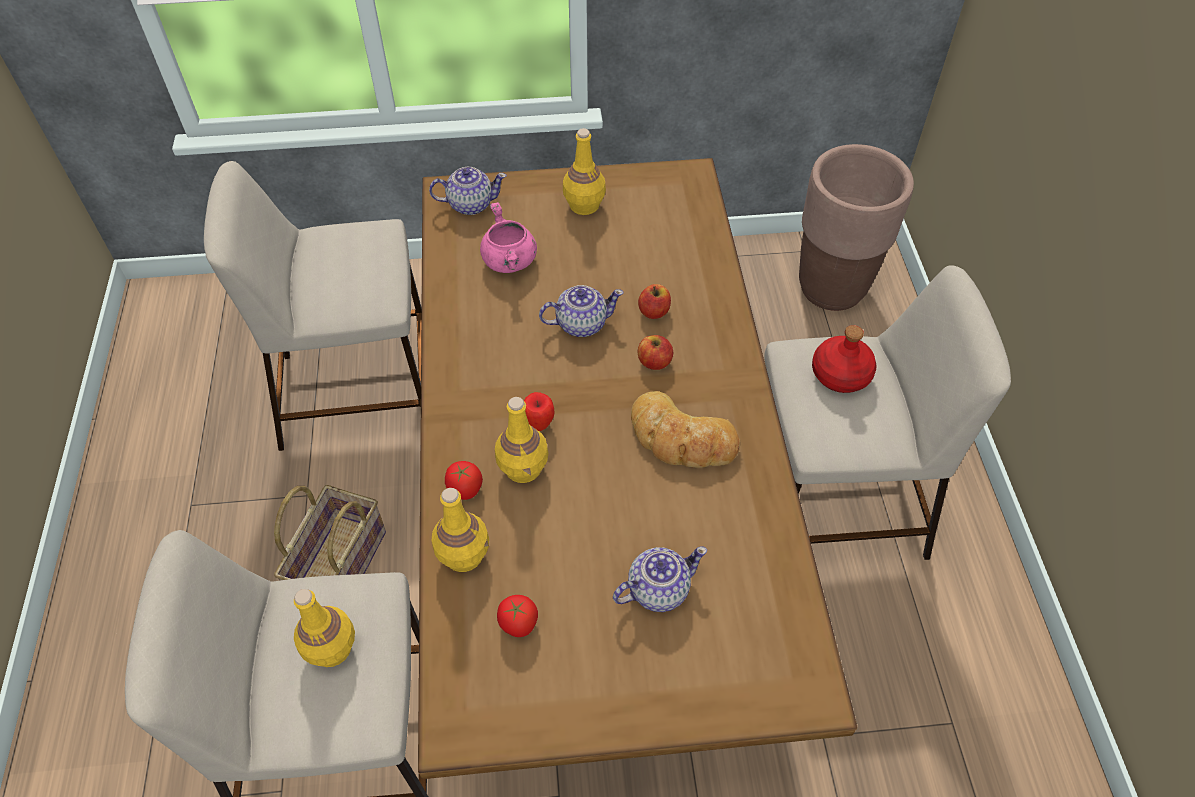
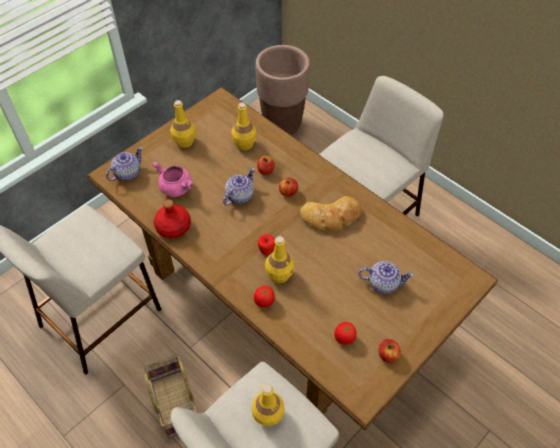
camera: 40 degrees left, 0 degrees up
(463, 554) = (292, 328): yellow bottle -> yellow bottle (244, 144)
(554, 699) = (387, 355): none -> apple
(657, 589) = (382, 283): teapot -> teapot turned 75 degrees clockwise
(841, 374) = (359, 151): red bottle -> red bottle (174, 227)

